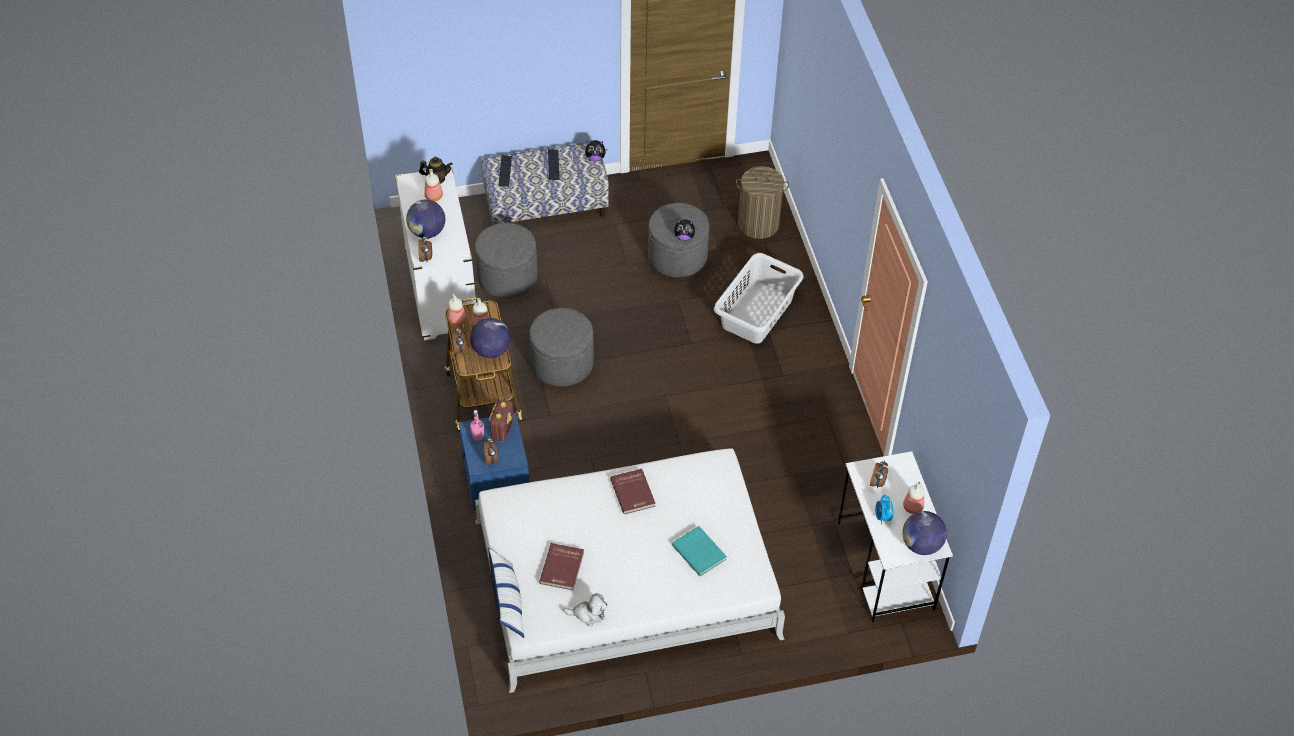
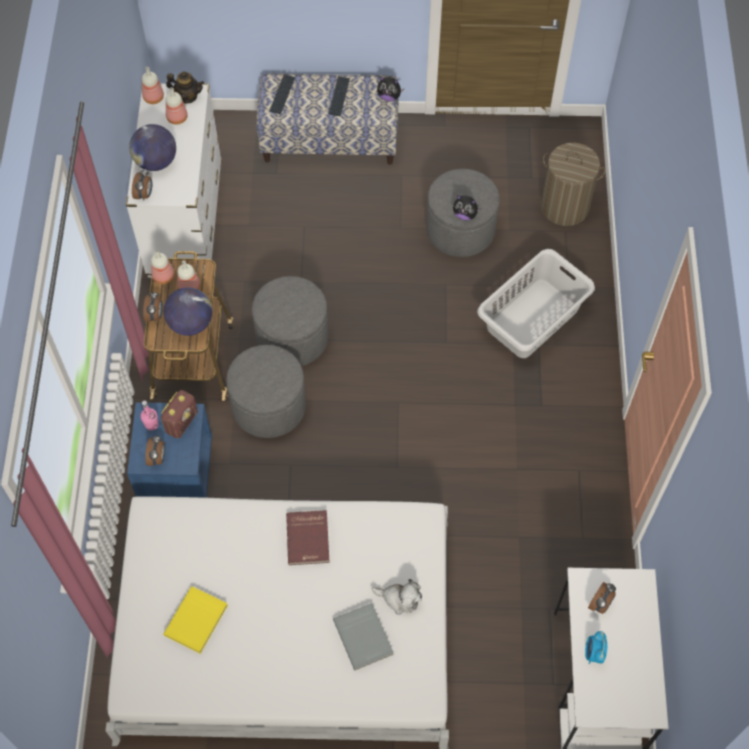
camera: 15 degrees right, 10 degrees up
(507, 277) = (262, 217): grey ottoman -> grey ottoman (269, 406)
(507, 601) = (121, 650): pillow -> none
(563, 568) = (197, 621): red book -> yellow book
(588, 614) = (209, 689): plush toy -> plush toy (399, 599)
(699, 552) = (364, 636): turquoise book -> grey book
(913, 507) = (636, 649): bottle -> bottle (154, 98)
(921, 545) = (632, 704): globe -> none

